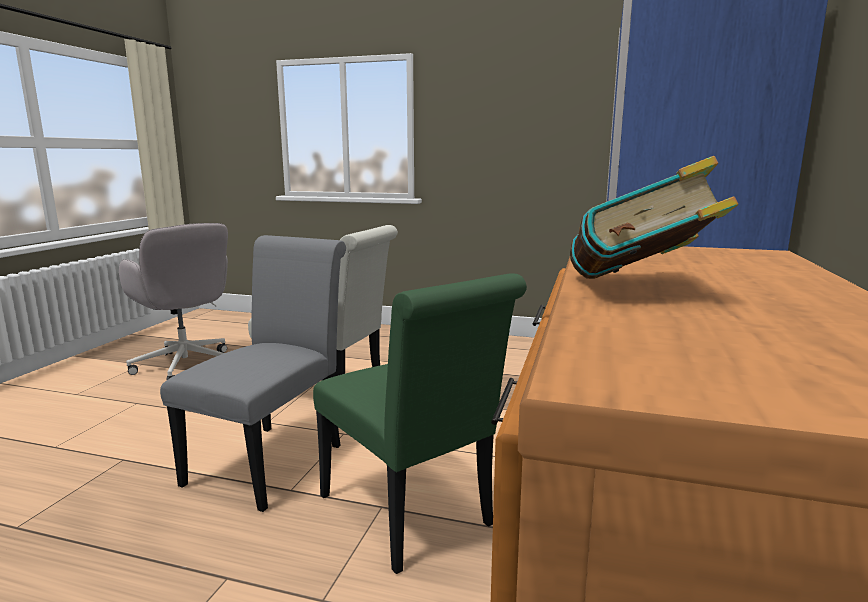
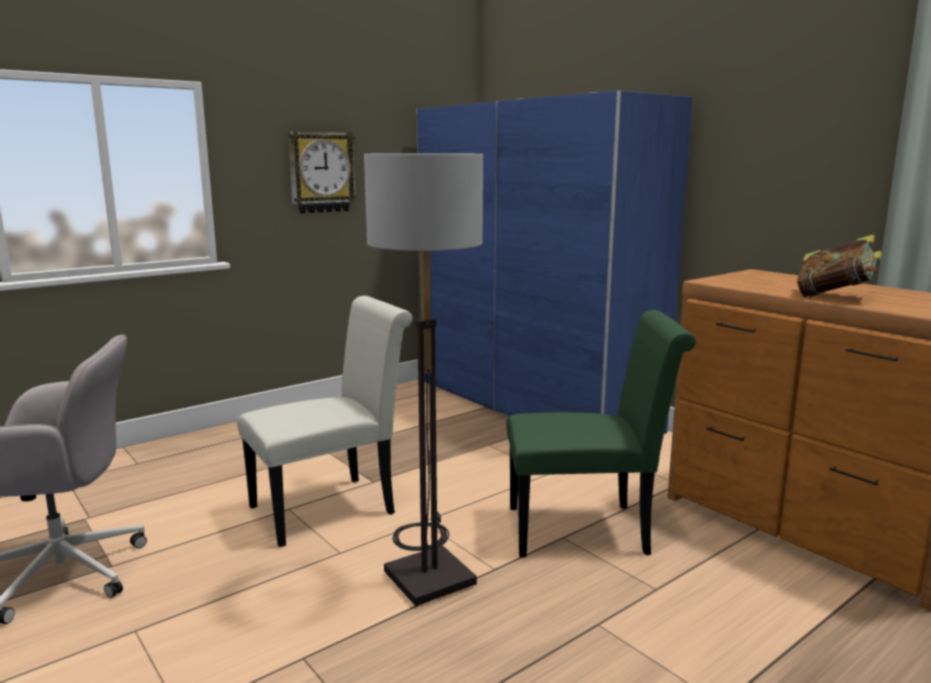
camera: 55 degrees left, 0 degrees up
(272, 459) = (427, 566): grey chair -> floor lamp
(511, 126) = (321, 172): none -> wall clock

